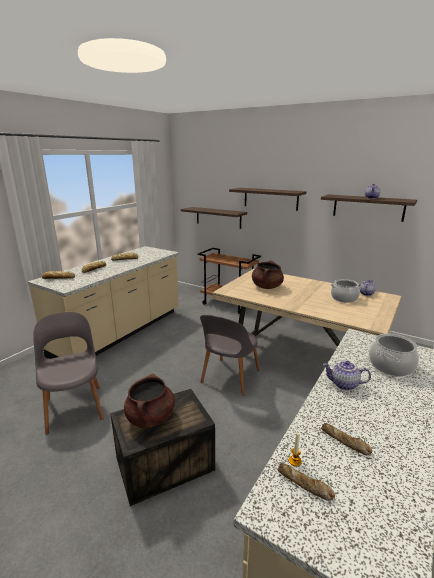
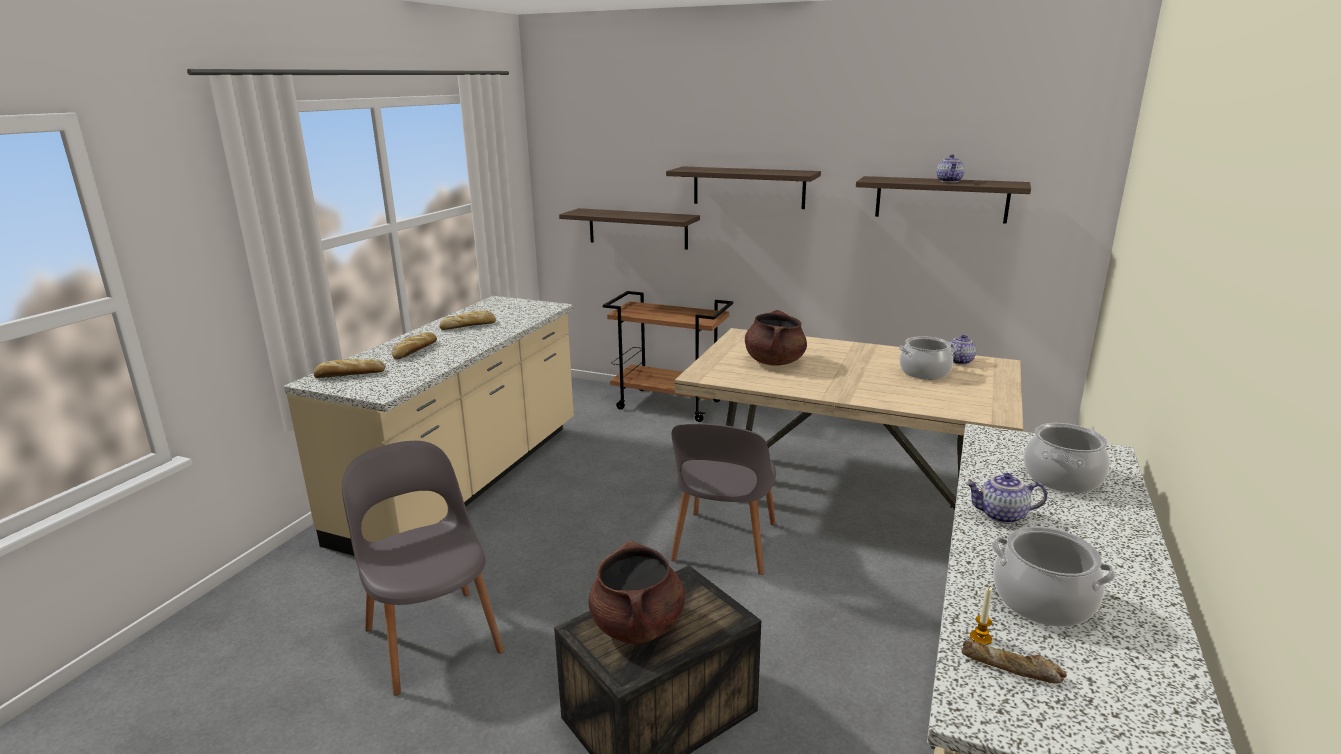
camera: 10 degrees left, 0 degrees up
(345, 442) = (1043, 600): bread -> cooking pot

